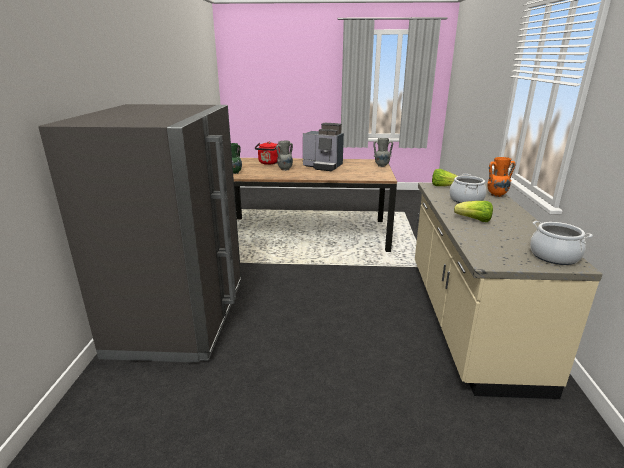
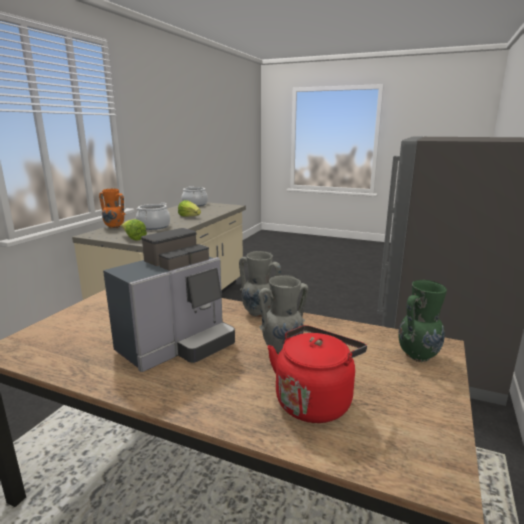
camera: 160 degrees left, 5 degrees down
(323, 166) = (177, 346): coffee machine -> coffee machine turned 90 degrees clockwise
(381, 166) = (52, 324): grey vase -> grey vase (259, 313)

